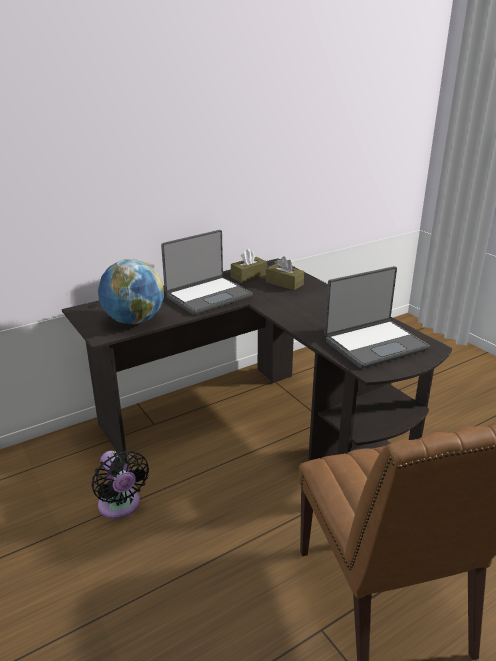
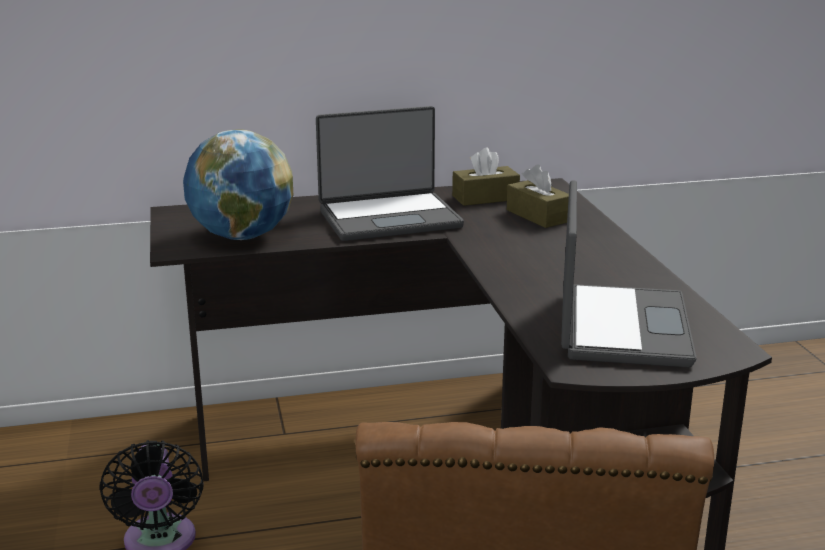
camera: 20 degrees right, 5 degrees down
(374, 344) = (620, 327): laptop -> laptop turned 75 degrees counterclockwise

